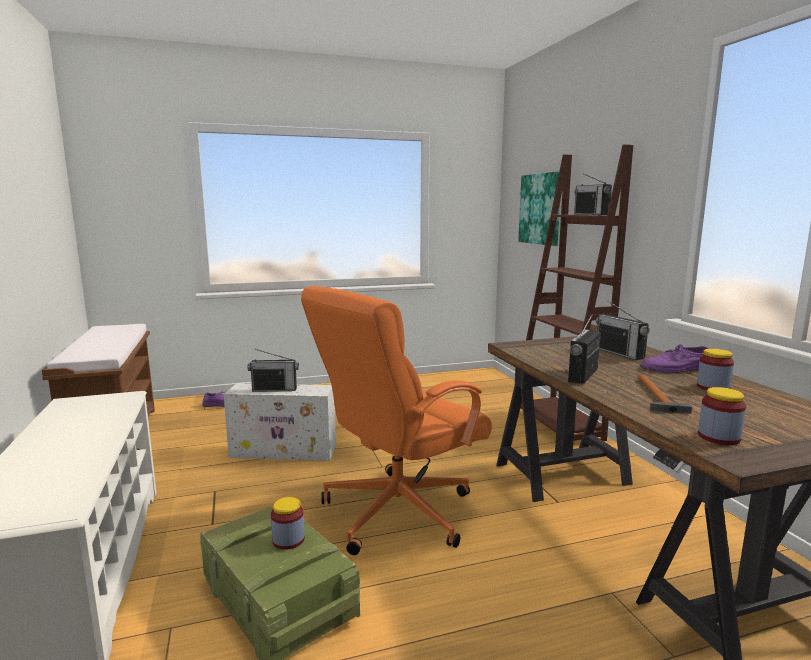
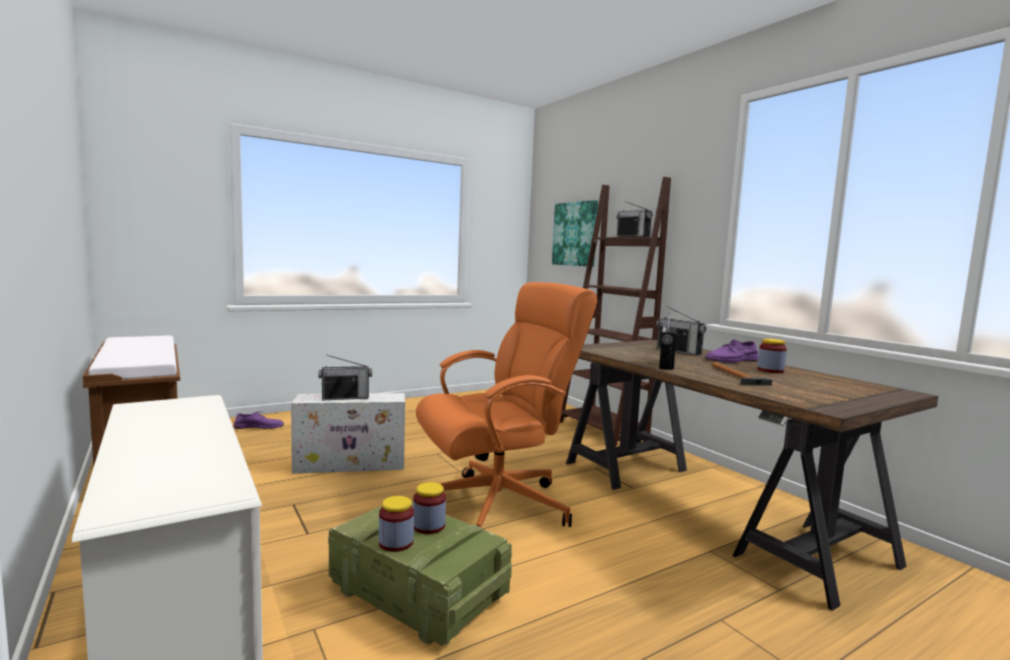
camera: 15 degrees left, 5 degrees down
(398, 511) = (495, 506): orange office chair -> orange office chair turned 150 degrees counterclockwise
(718, 437) = (805, 398): jar -> jar (396, 543)

